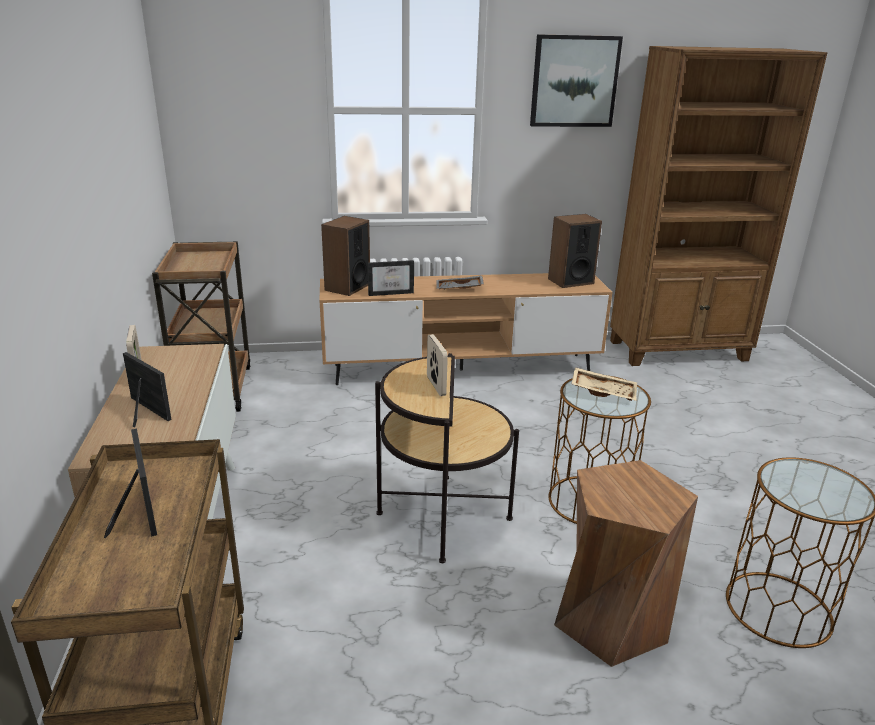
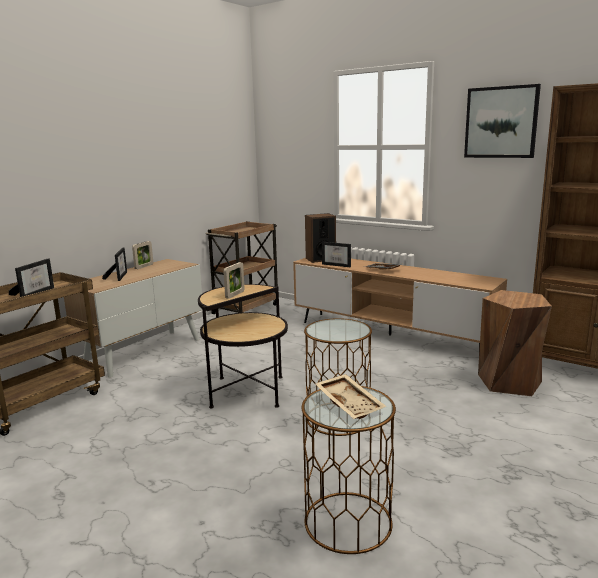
camera: 45 degrees right, 10 degrees down
(570, 281) = (473, 280): speaker -> none
(603, 391) = (340, 328): beige tray -> beige tray (350, 403)
(610, 621) = (237, 469): brown stool -> brown stool (509, 382)

